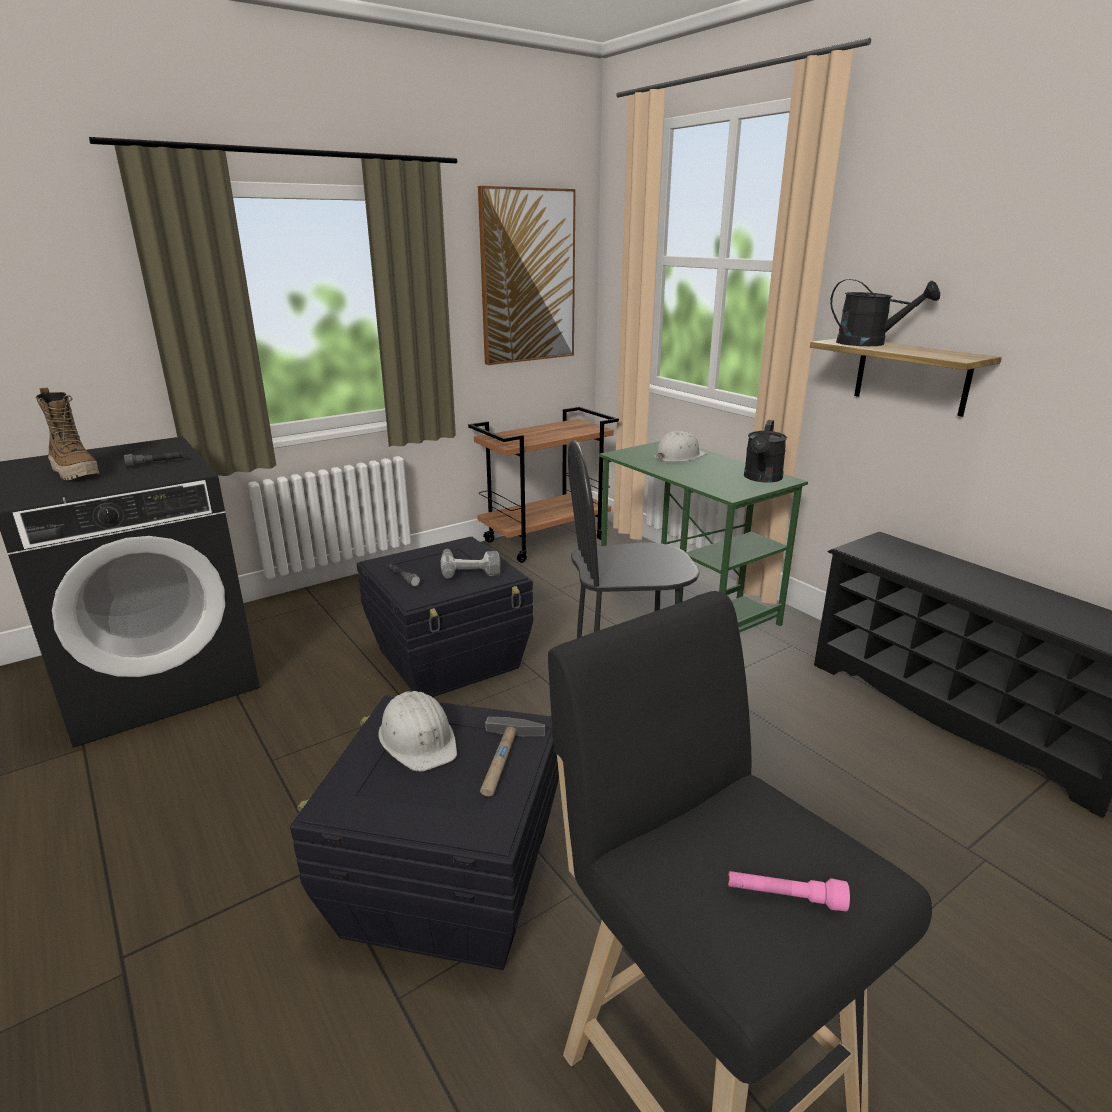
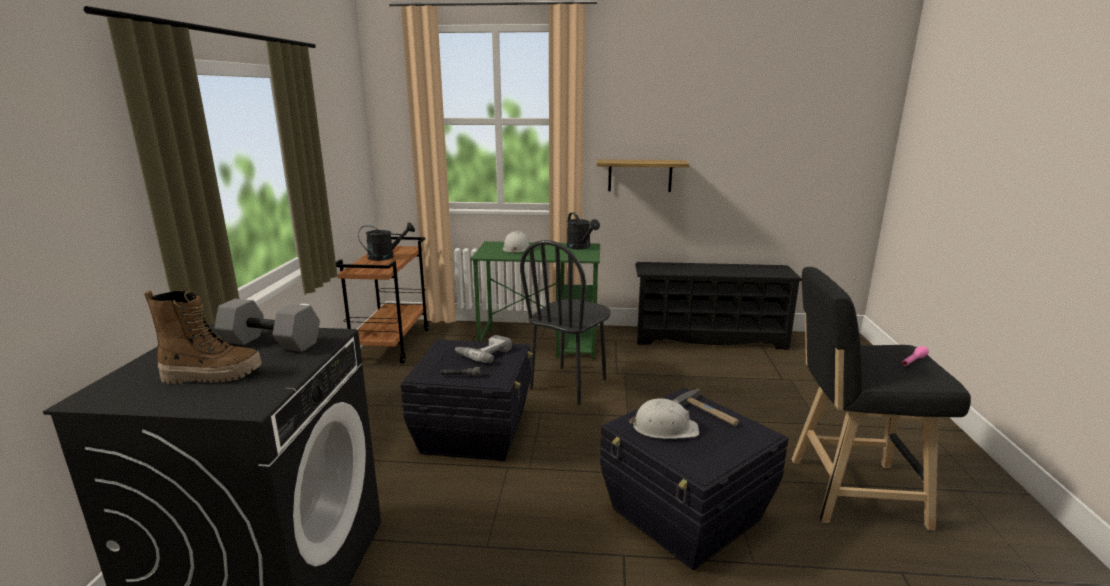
camera: 50 degrees left, 5 degrees down
(156, 464) = (269, 343): grey flashlight -> grey dumbbell
(527, 277) = (342, 138): picture -> none
(870, 344) = (623, 161): black watering can -> black watering can (386, 257)

